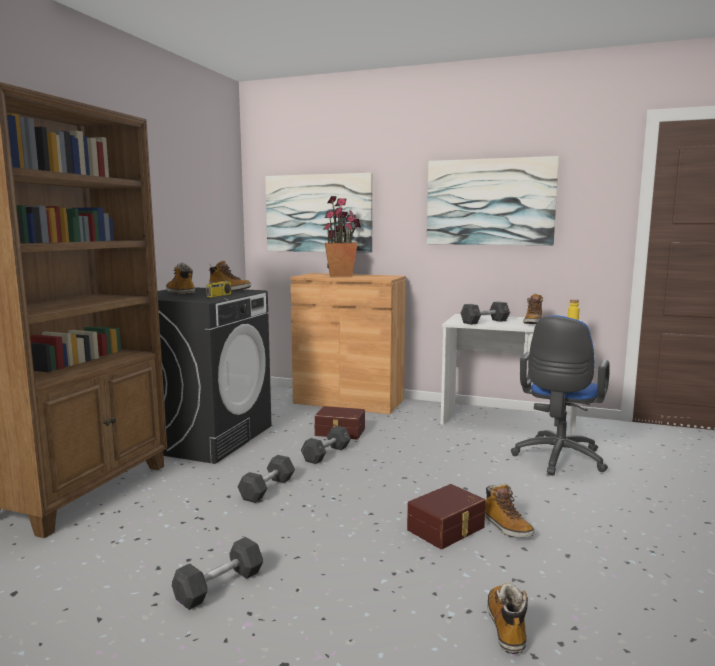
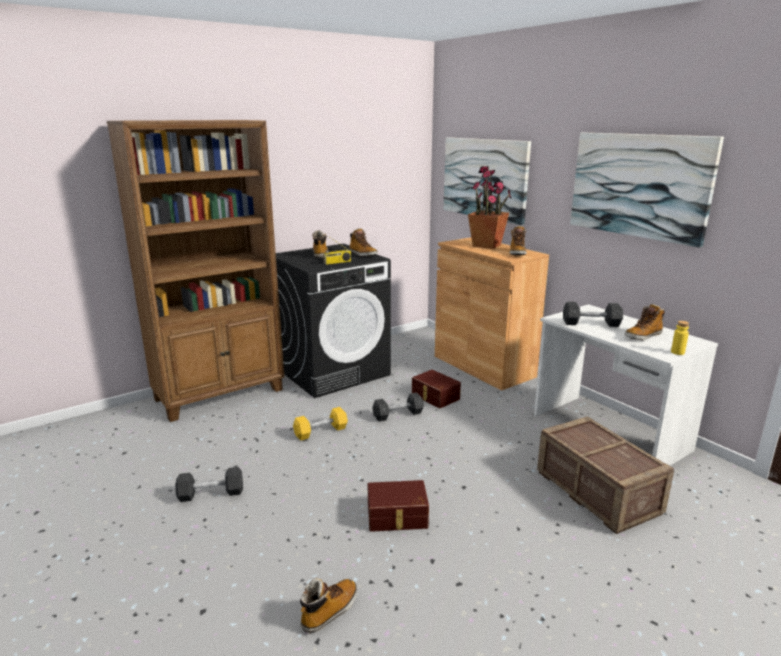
camera: 35 degrees right, 10 degrees up
(267, 489) = (321, 431): grey dumbbell -> yellow dumbbell
(506, 527) = (445, 536): boot -> boot (517, 253)
(558, 460) = (596, 492): blue office chair -> crate

